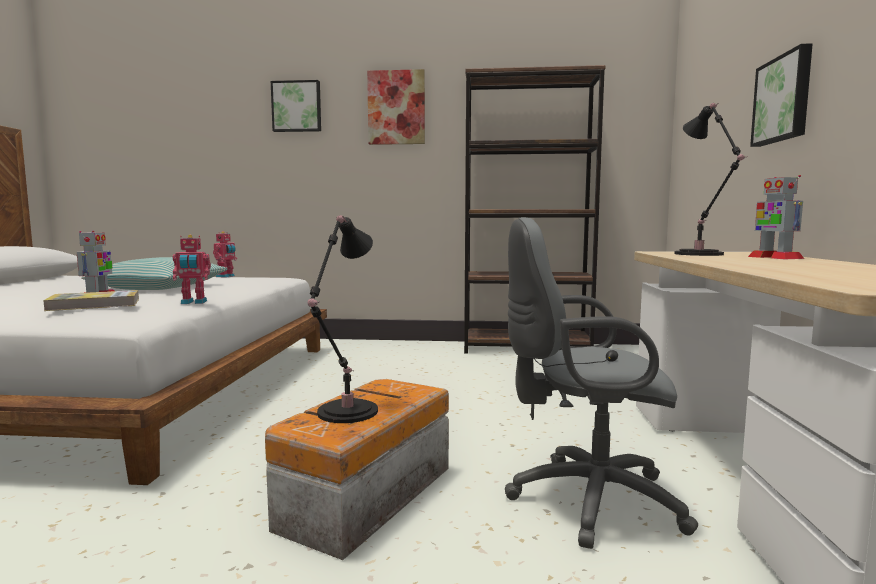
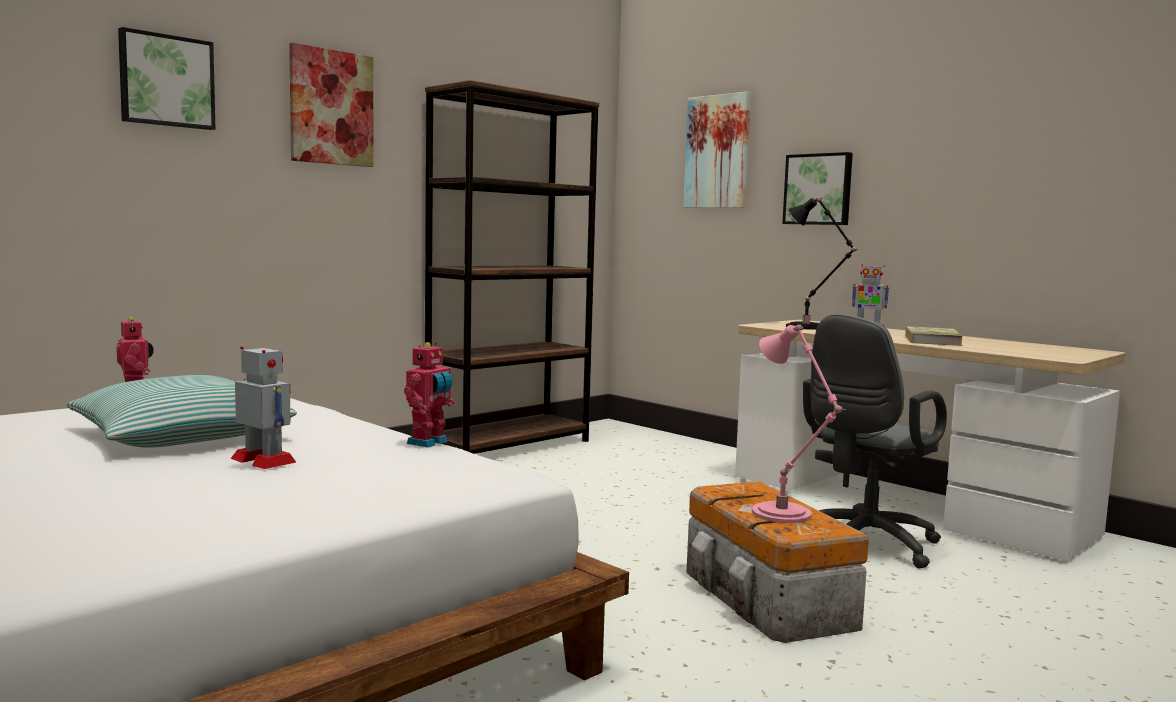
camera: 50 degrees left, 0 degrees up
(94, 304) = (377, 467): book -> book (932, 340)
(345, 413) = (785, 515): black table lamp -> pink table lamp
(721, 86) = (718, 152): none -> picture

